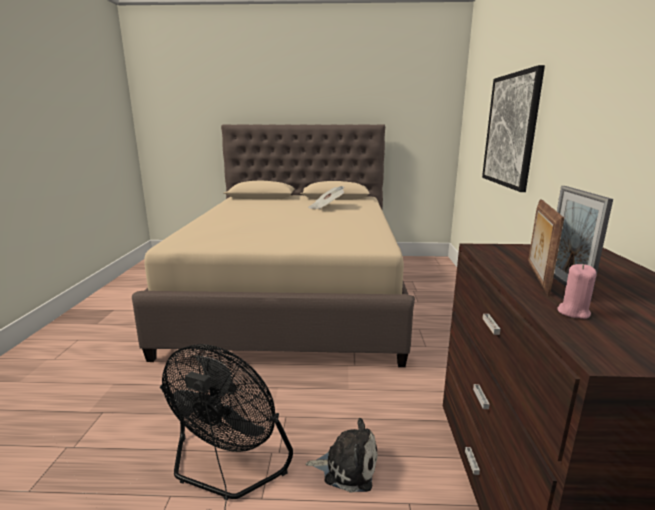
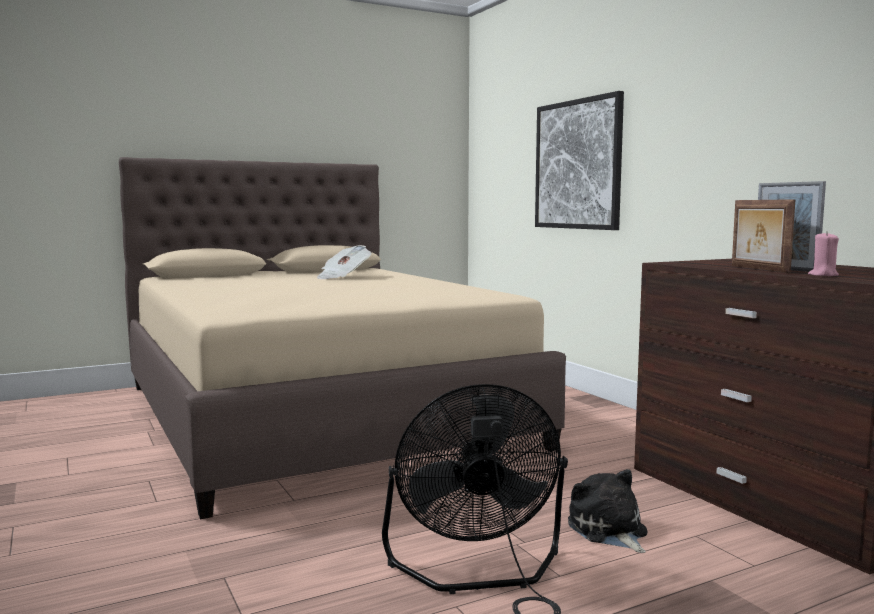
camera: 30 degrees left, 10 degrees down
(347, 467) = (609, 531): plush toy -> plush toy turned 90 degrees counterclockwise

